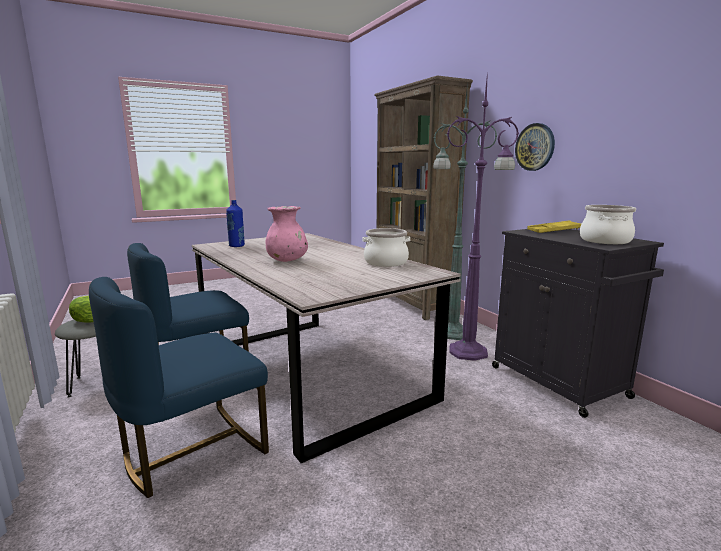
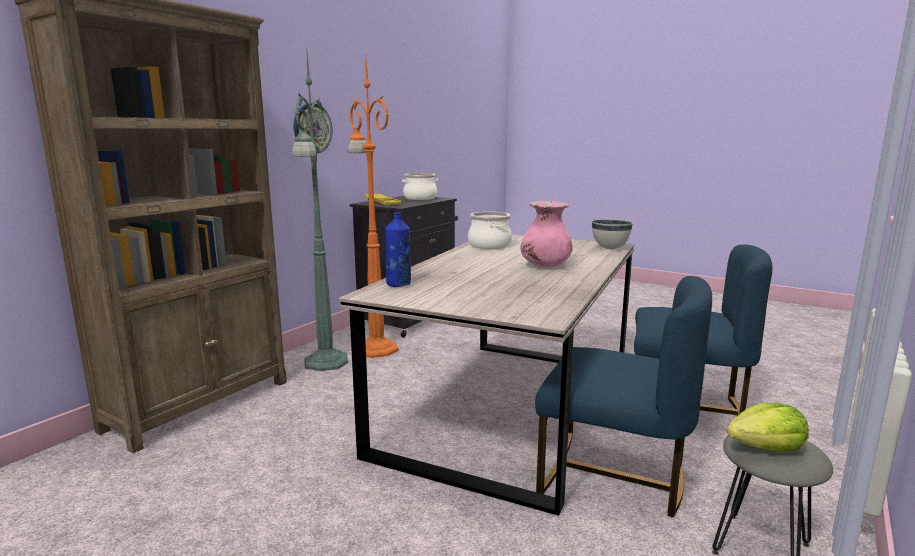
camera: 120 degrees left, 0 degrees up
(236, 246) = (519, 302): blue bottle -> blue bottle (399, 284)
(299, 289) = (610, 248): none -> white bowl
(470, 352) = (376, 348): purple floor lamp -> orange floor lamp

